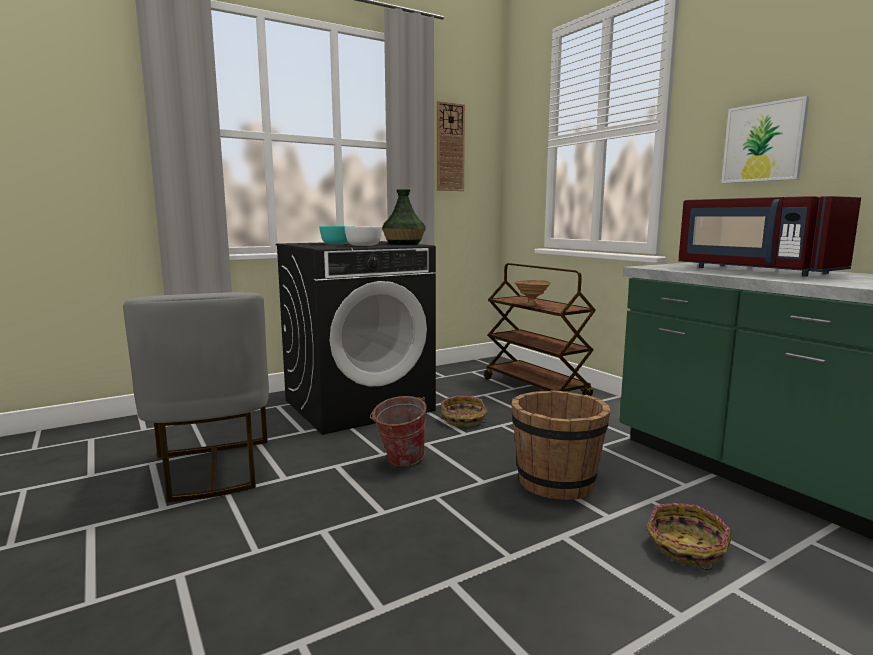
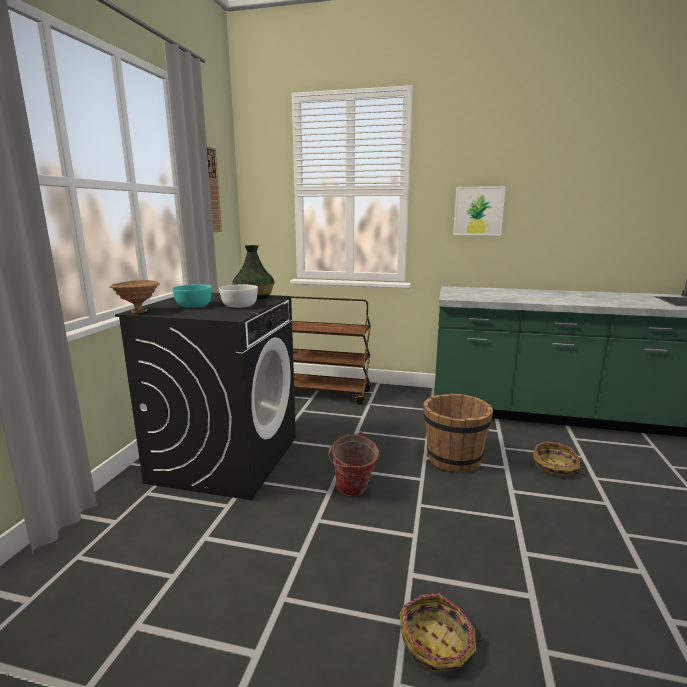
camera: 45 degrees left, 5 degrees up
(212, 470) = (222, 588): grey chair -> none
(463, 420) = (328, 438): basket -> basket (437, 644)
(531, 305) = (325, 330): brown bowl -> brown bowl (137, 312)
(753, 270) = (503, 294): red microwave -> none

